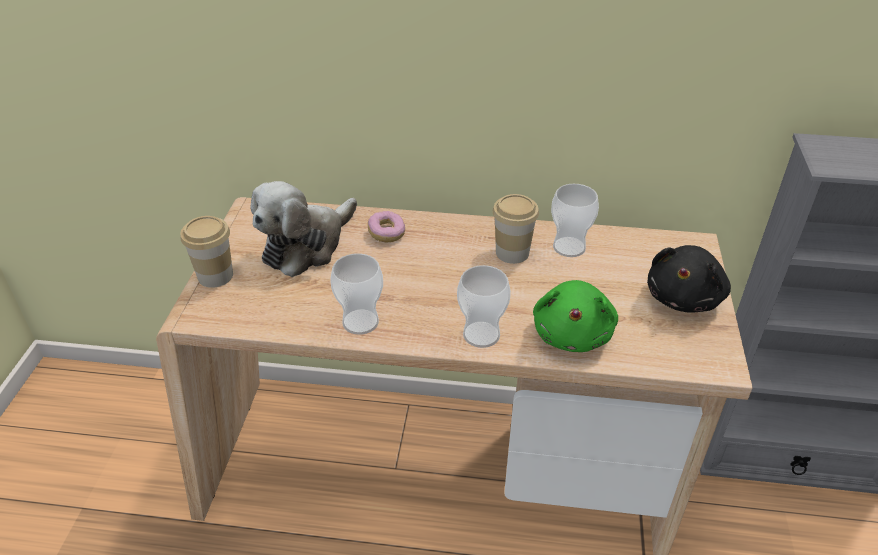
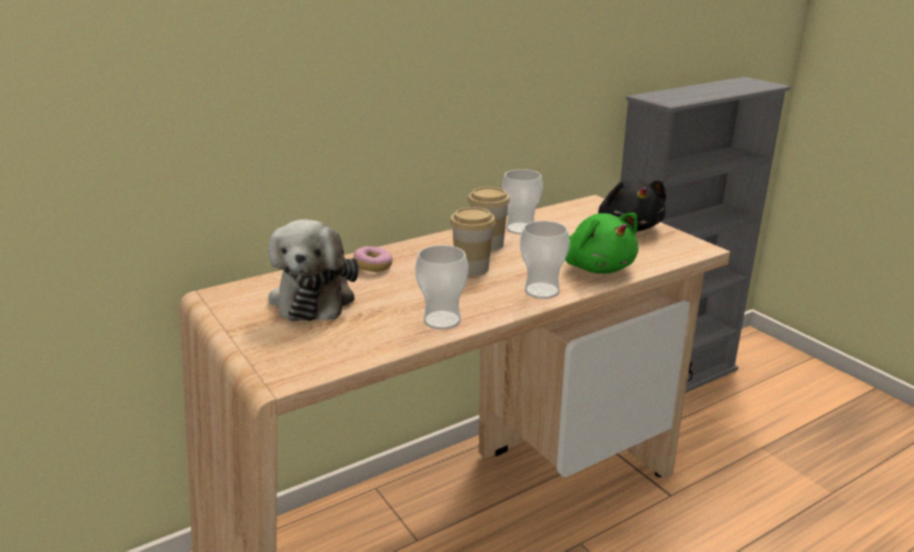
camera: 40 degrees left, 15 degrees down
(215, 276) = (257, 346): cup -> cup (472, 268)

